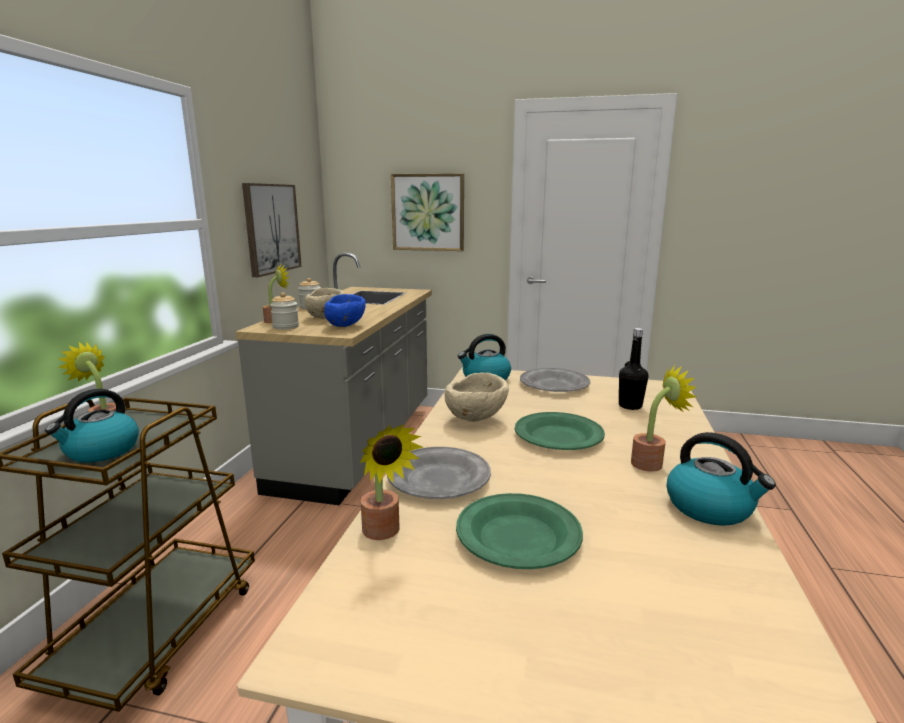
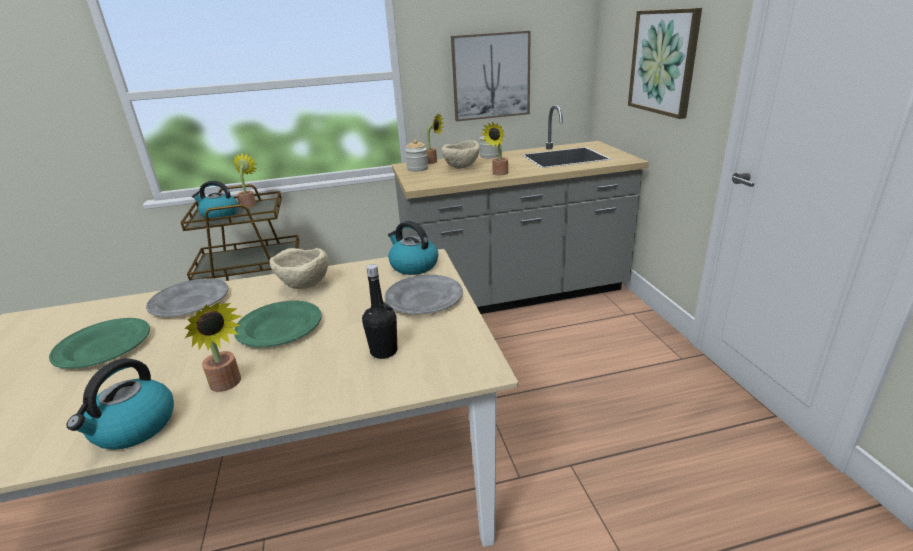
camera: 65 degrees right, 10 degrees up
(346, 326) = (441, 180): blue bowl -> none
(384, 533) = (117, 306): potted plant -> potted plant (498, 174)

